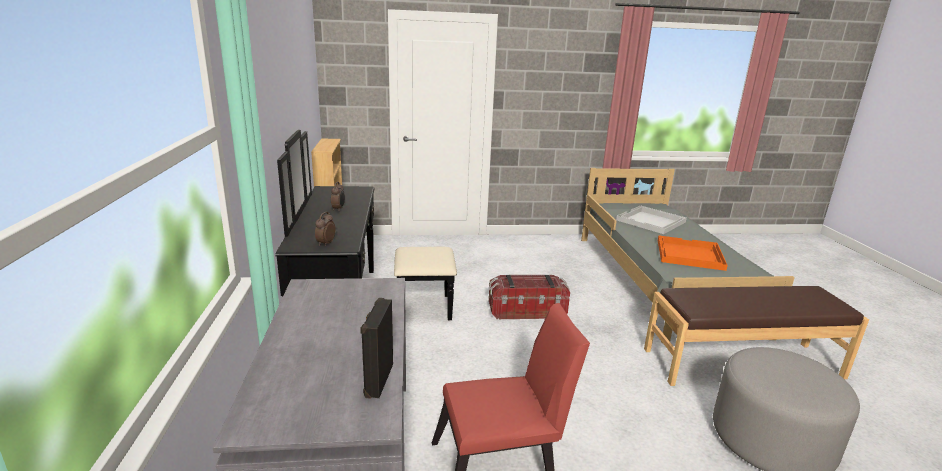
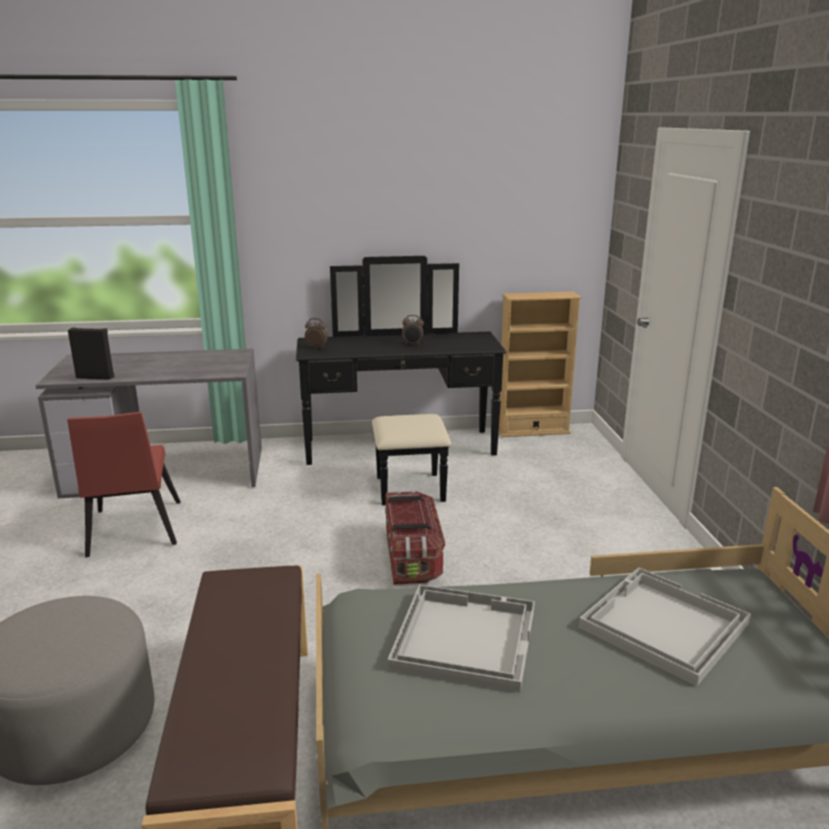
camera: 90 degrees right, 0 degrees up
(689, 254) = (463, 637): orange tray -> white tray

